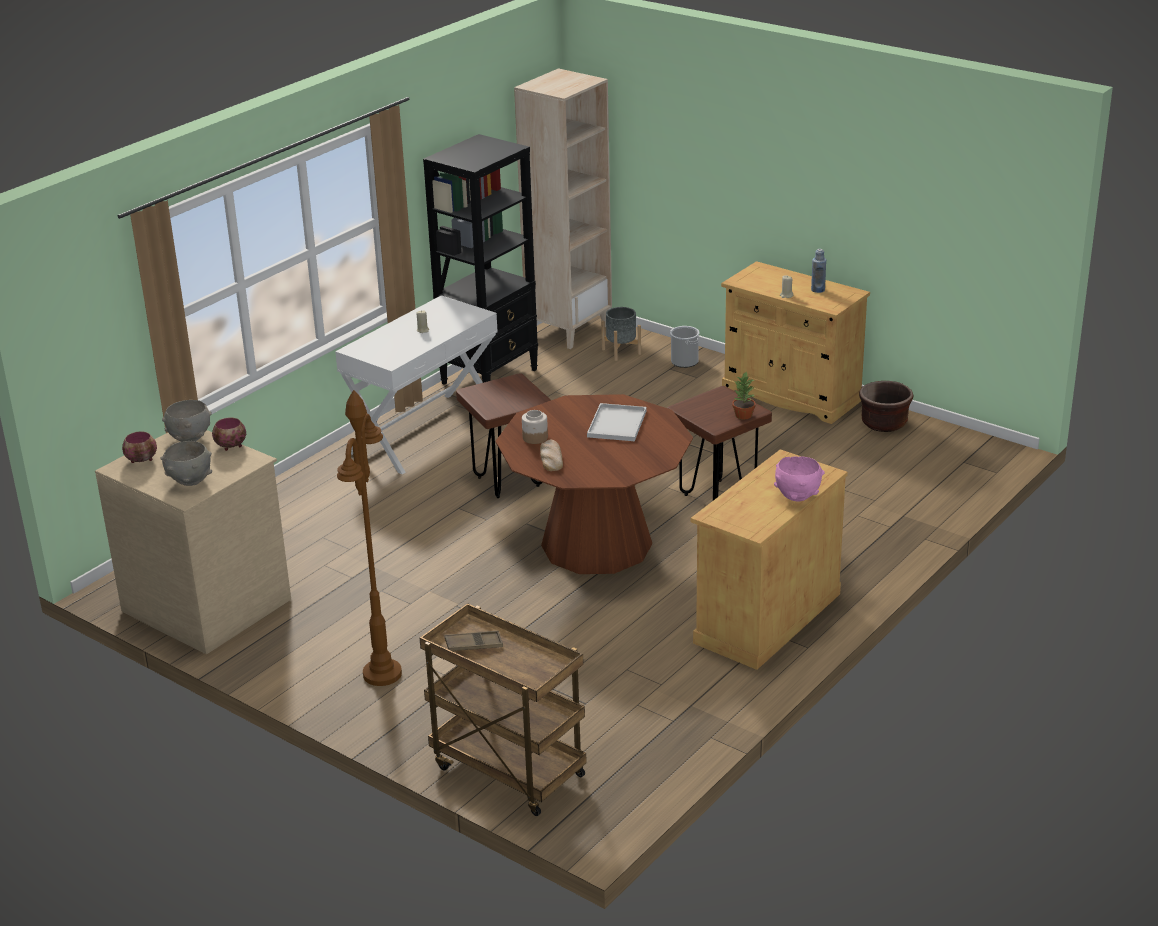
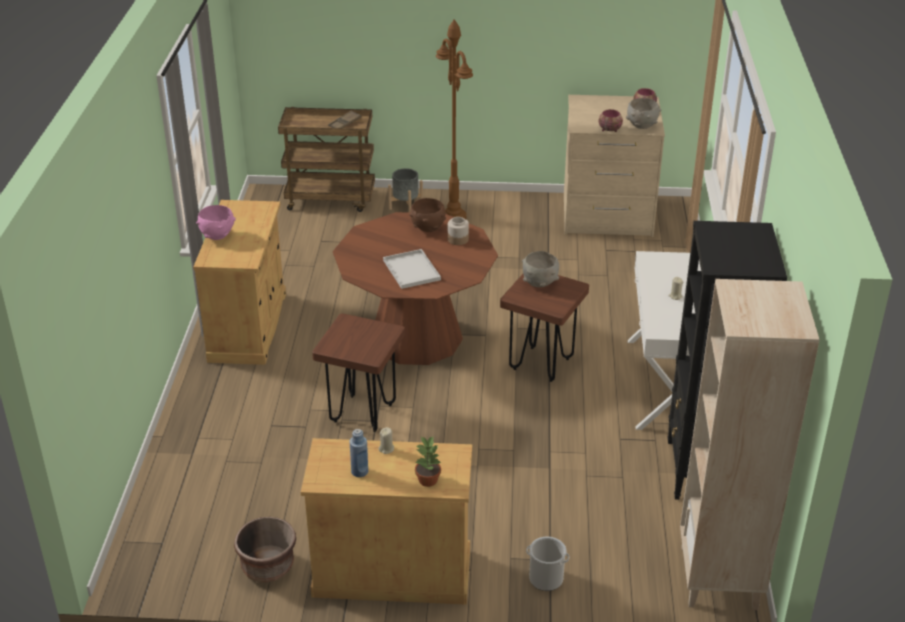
camera: 145 degrees right, 5 degrees up
(189, 481) = (594, 106): grey bowl -> grey bowl (540, 283)
(551, 458) = (428, 229): bread -> brown bowl
(621, 352) = (626, 565): grey planter -> grey planter (405, 206)
(743, 415) = (333, 339): potted plant -> potted plant (428, 480)

